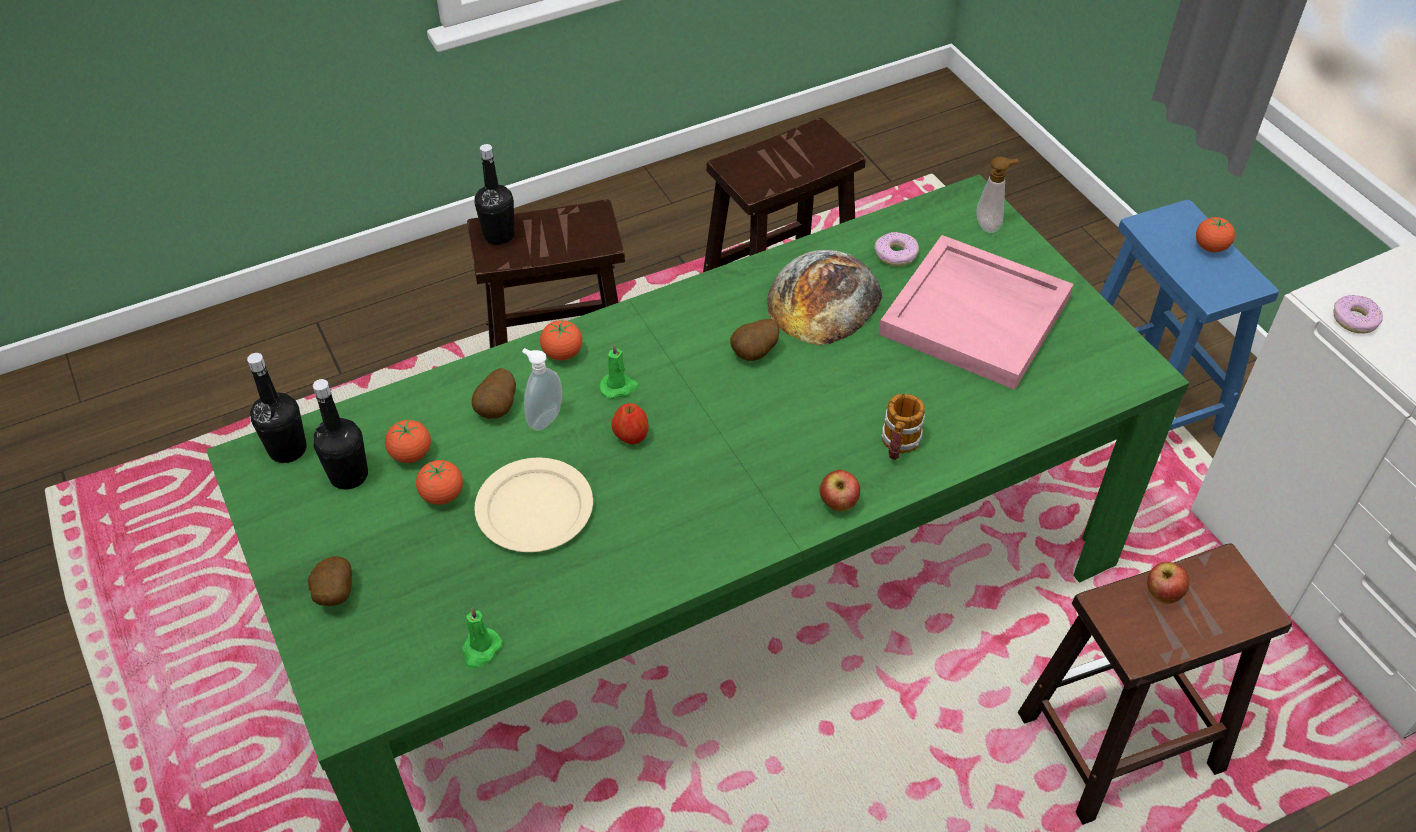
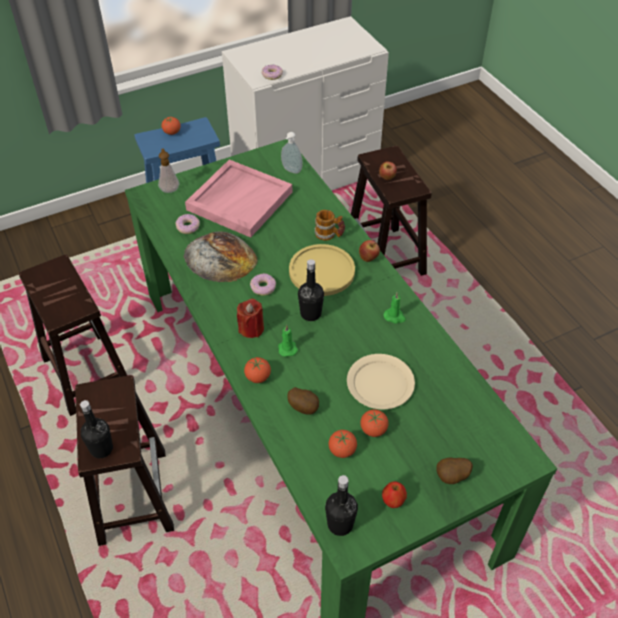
camera: 90 degrees left, 0 degrees up
(349, 475) = (360, 483): black bottle -> black bottle (310, 313)
(480, 650) = (477, 401): green candle -> green candle (395, 317)
(543, 418) = (311, 383): soap dispenser -> soap dispenser (291, 171)
(631, 437) = (326, 341): apple -> apple (393, 501)
(663, 342) = (251, 328): none -> red candle
(755, 354) = (263, 287): potato -> donut
(799, 433) = (321, 271): none -> yellow plate

